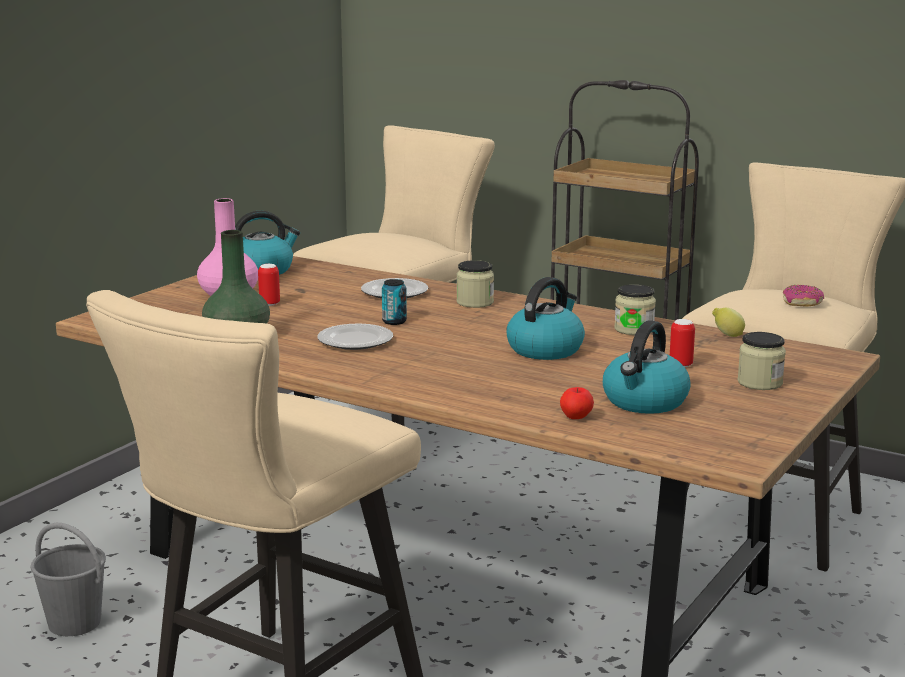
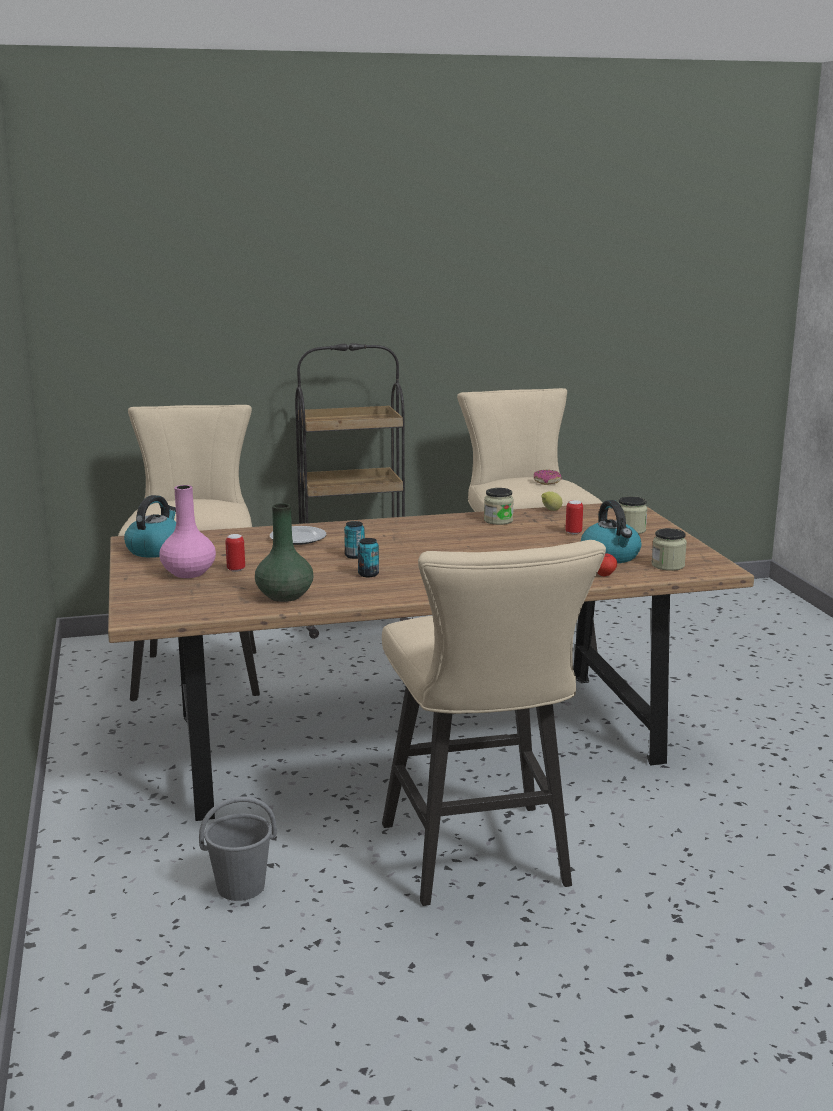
camera: 45 degrees left, 0 degrees up
(355, 341) = (368, 574): plate -> can
(475, 302) = (367, 530): jar -> jar (668, 565)
(545, 349) = (486, 545): kettle -> none

